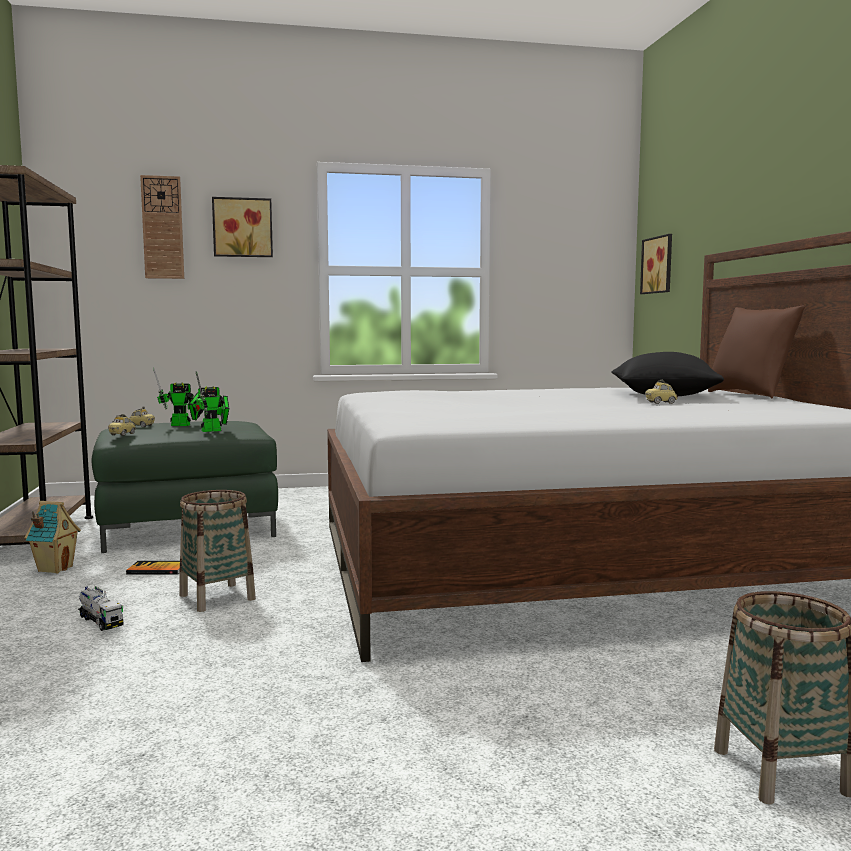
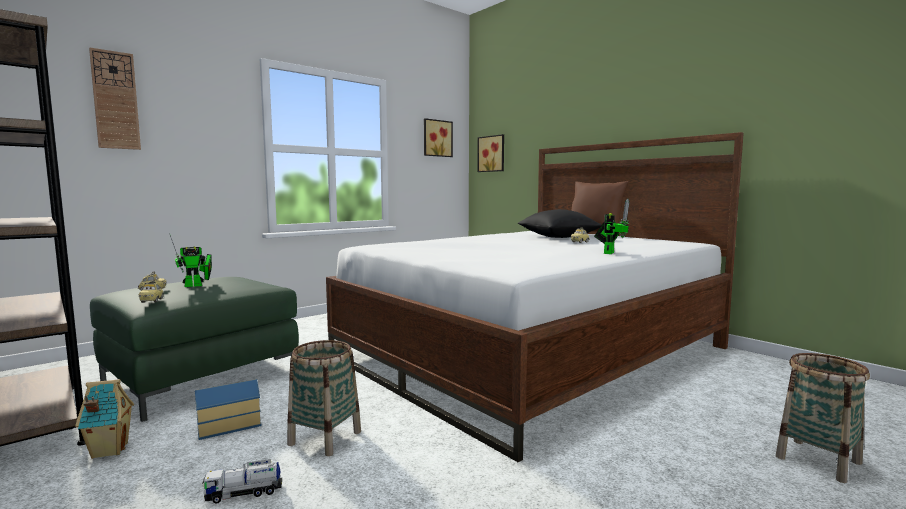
camera: 30 degrees left, 0 degrees up
(100, 621) = (244, 493): toy truck -> toy truck turned 150 degrees clockwise
(157, 569) = (228, 425): book -> toy house
(214, 430) = (238, 287): toy robot -> toy robot (609, 252)
(243, 228) = (196, 107): picture -> picture (437, 138)

